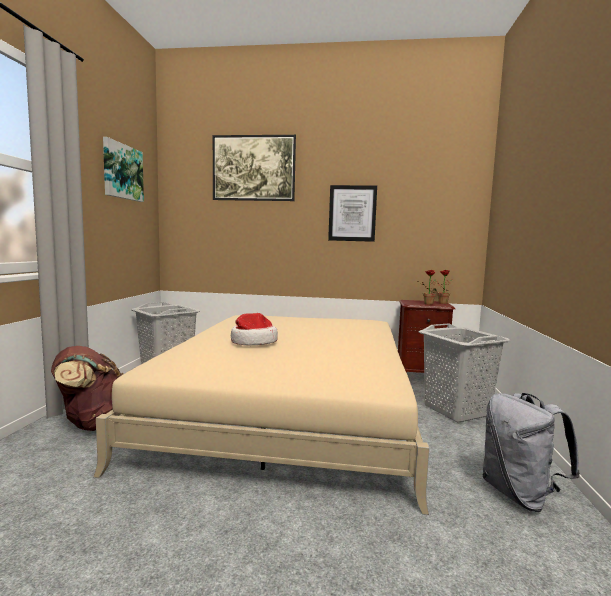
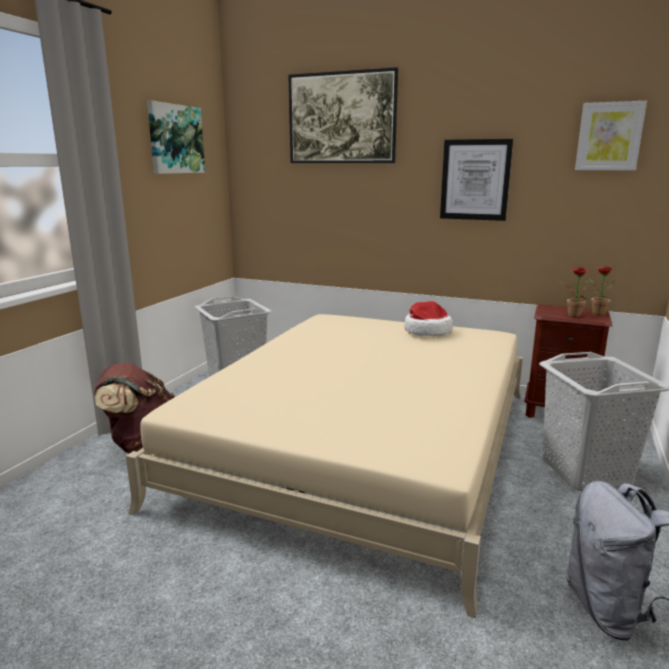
camera: 15 degrees right, 10 degrees up
(253, 342) = (314, 367): hat -> hat (426, 331)
(438, 186) = (609, 136): none -> picture

